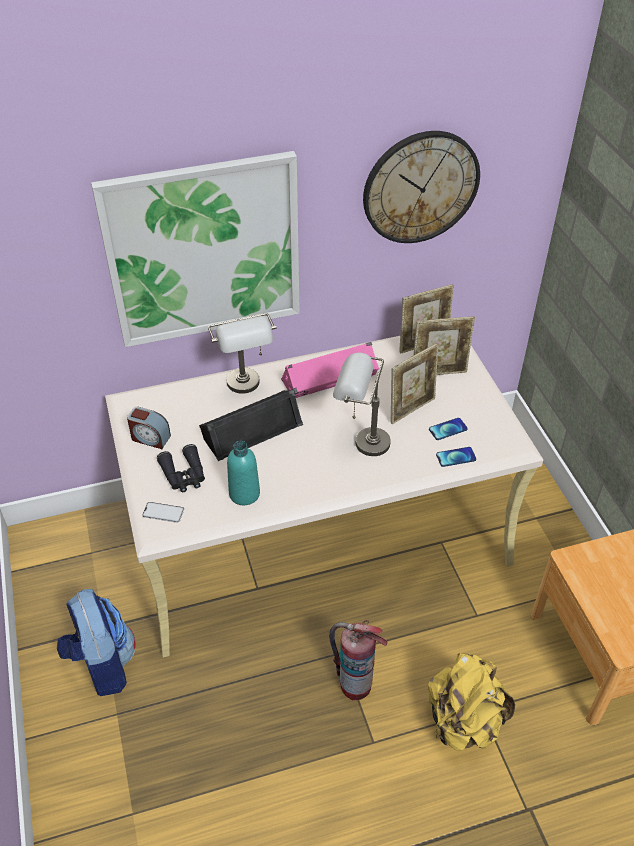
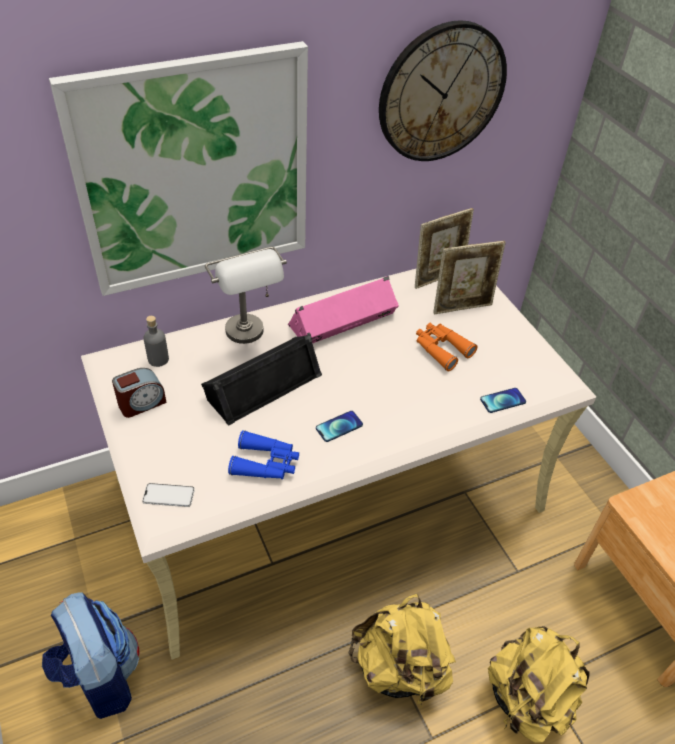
camera: 10 degrees left, 0 degrees up
(150, 438) = (141, 403): alarm clock -> alarm clock turned 45 degrees counterclockwise
(167, 402) = (158, 359): none -> grey bottle
(184, 475) = (189, 446): black binoculars -> none
(244, 494) = (266, 463): turquoise bottle -> blue binoculars
(355, 684) = (399, 668): fire extinguisher -> yellow backpack
(360, 442) = (391, 390): grey table lamp -> none
(411, 409) = (441, 349): picture frame -> orange binoculars
(448, 429) = (486, 369): phone -> phone (339, 427)

